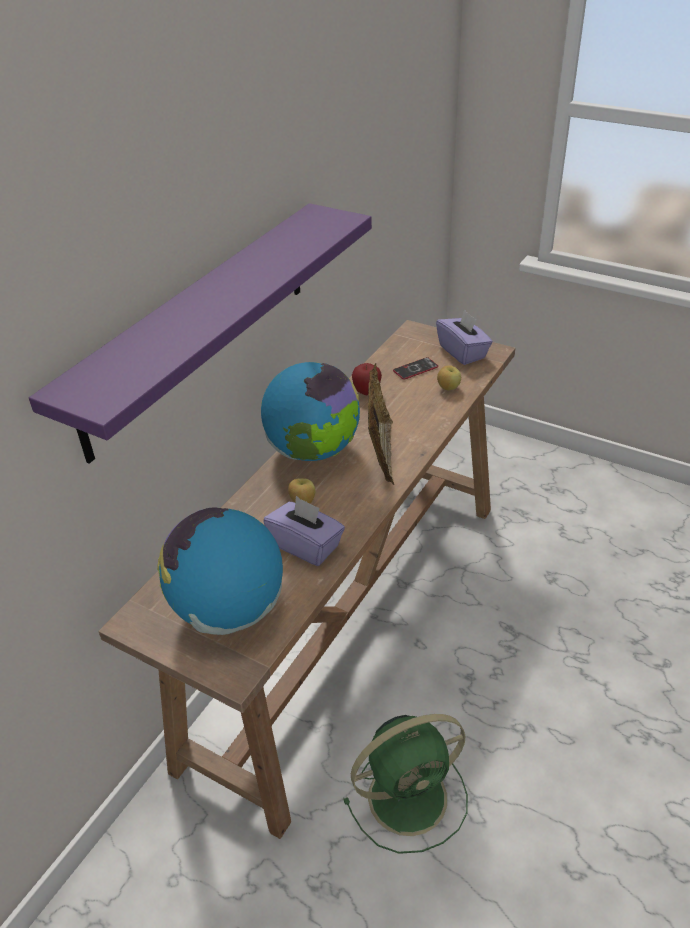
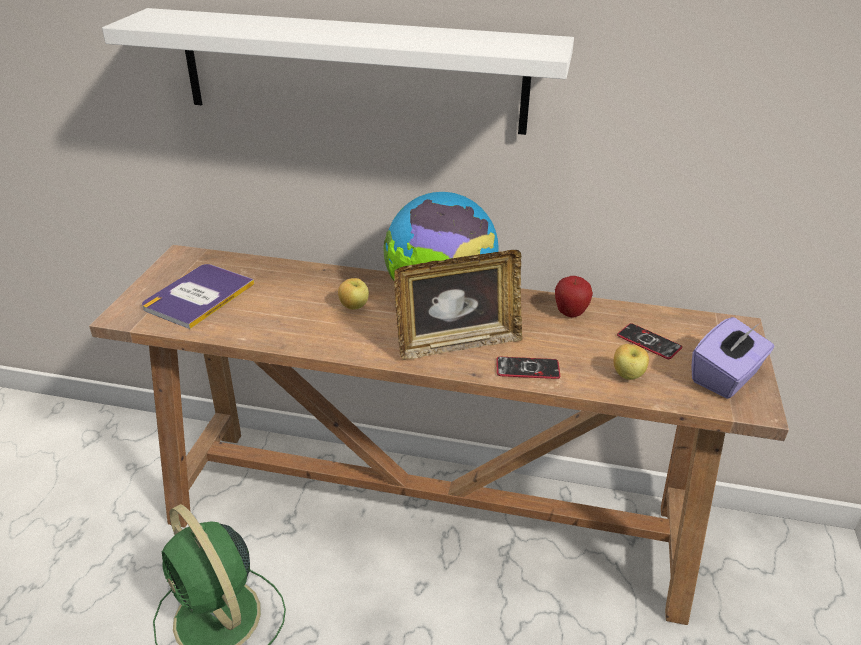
camera: 70 degrees right, 5 degrees down
(199, 326) = (352, 71): purple shelf -> white shelf
(229, 610) = (198, 296): globe -> book
(306, 545) = (290, 321): purple tissue box -> none
(425, 428) = (527, 369): none -> phone

